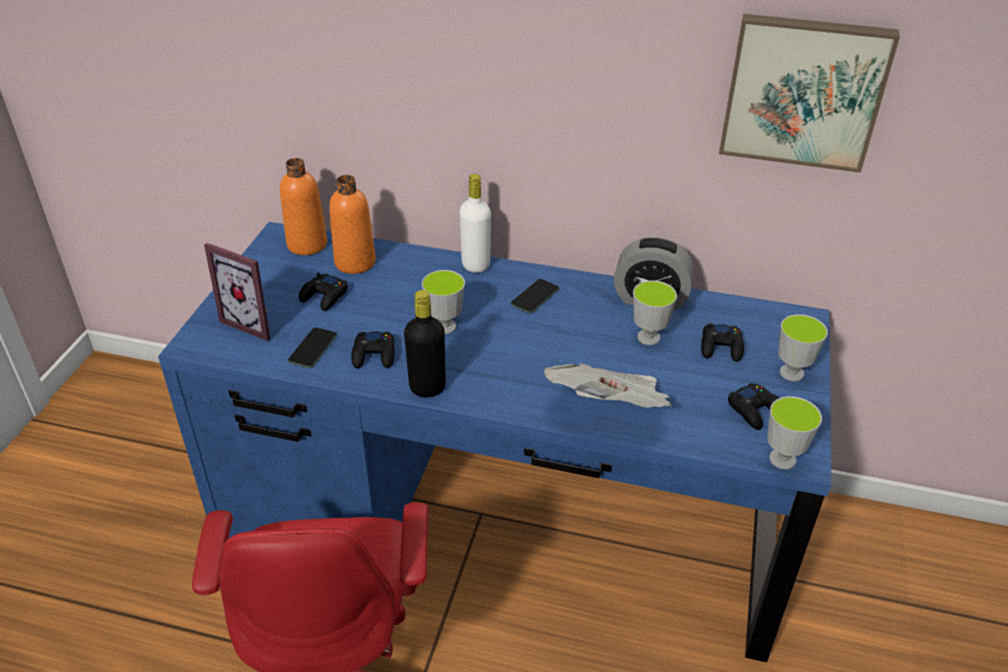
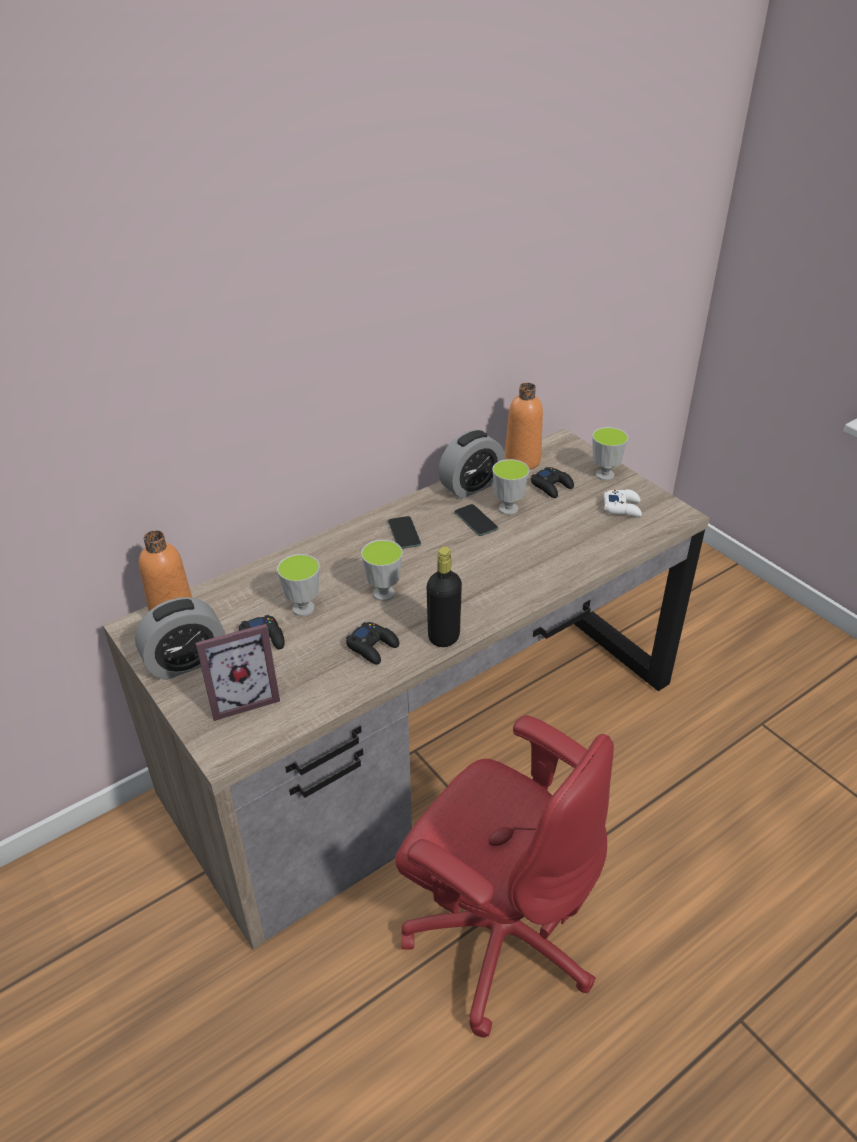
camera: 50 degrees left, 0 degrees up
(267, 276) = (186, 662): none -> alarm clock
(312, 348) = (322, 678): phone -> phone (476, 520)
(355, 262) = (238, 601): orange bottle -> orange bottle (522, 461)
(475, 265) = (329, 541): white bottle -> none
(502, 513) = (427, 738): blue desk -> brown desk
(609, 409) = (559, 564): newspaper -> none
(755, 410) = (622, 507): black game controller -> white game controller
(782, 459) = (673, 522): cup -> cup (303, 608)
(803, 91) = (526, 270): picture -> none

